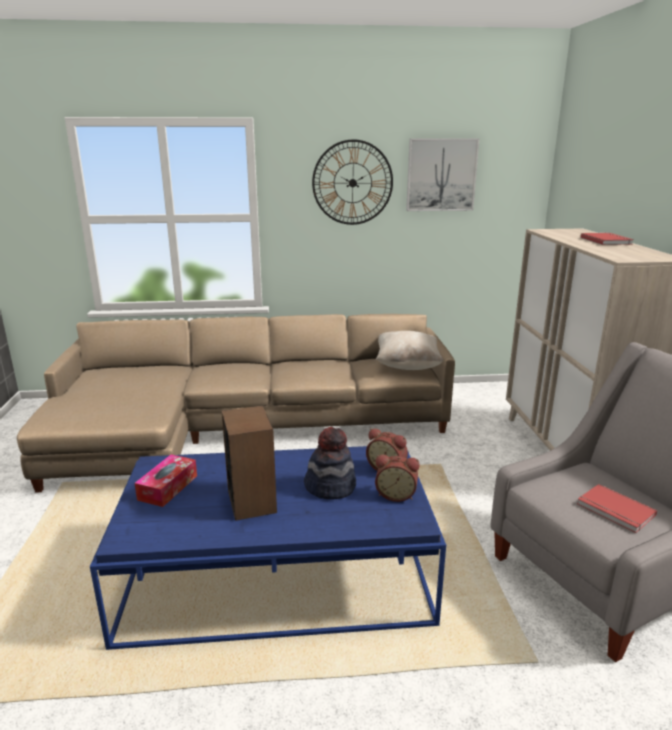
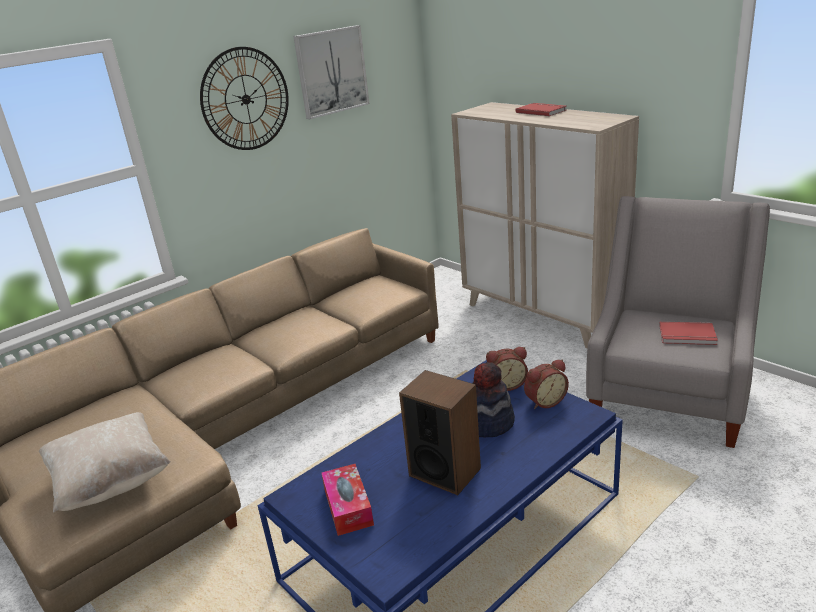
camera: 35 degrees left, 5 degrees up
(407, 366) = (380, 287): beige pillow -> beige pillow (111, 481)

